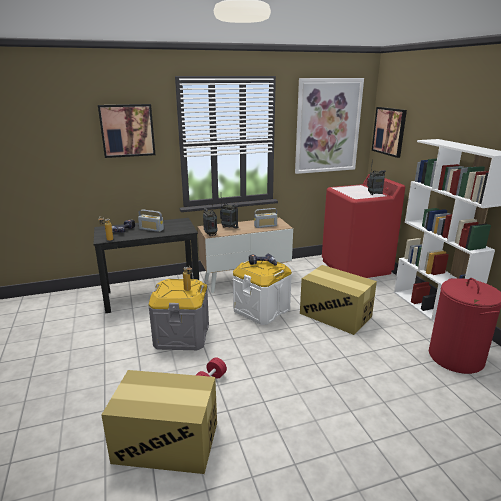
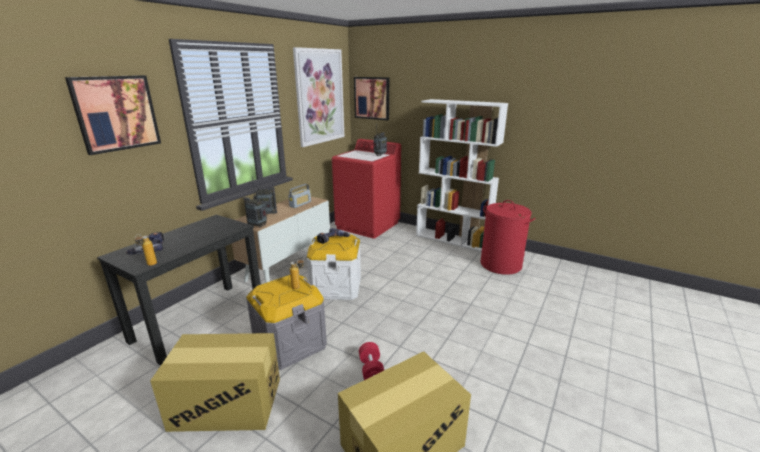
camera: 40 degrees left, 0 degrees up
(151, 229) = (191, 237): radio -> none
(335, 315) = (398, 267): cardboard box -> cardboard box (226, 403)

